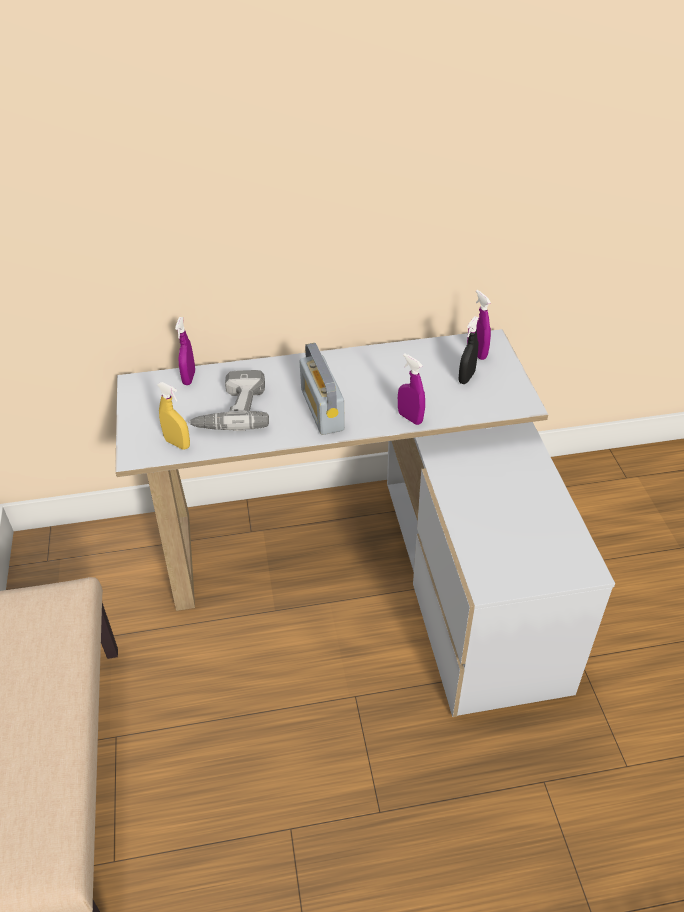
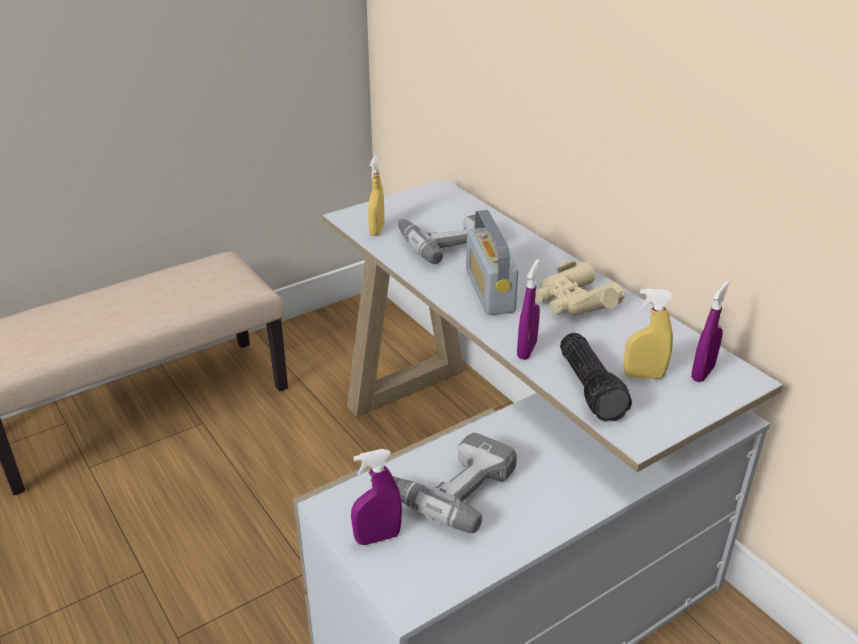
camera: 65 degrees right, 10 degrees down
(189, 378) = (471, 209): purple spray bottle -> purple spray bottle (377, 537)
(322, 410) = (489, 291): radio -> radio turned 60 degrees counterclockwise
(364, 374) = (574, 301): none -> beige binoculars
(466, 377) = (643, 375): black spray bottle -> yellow spray bottle
(467, 404) = (592, 387): none -> flashlight
(492, 517) = (448, 486): none -> power drill

